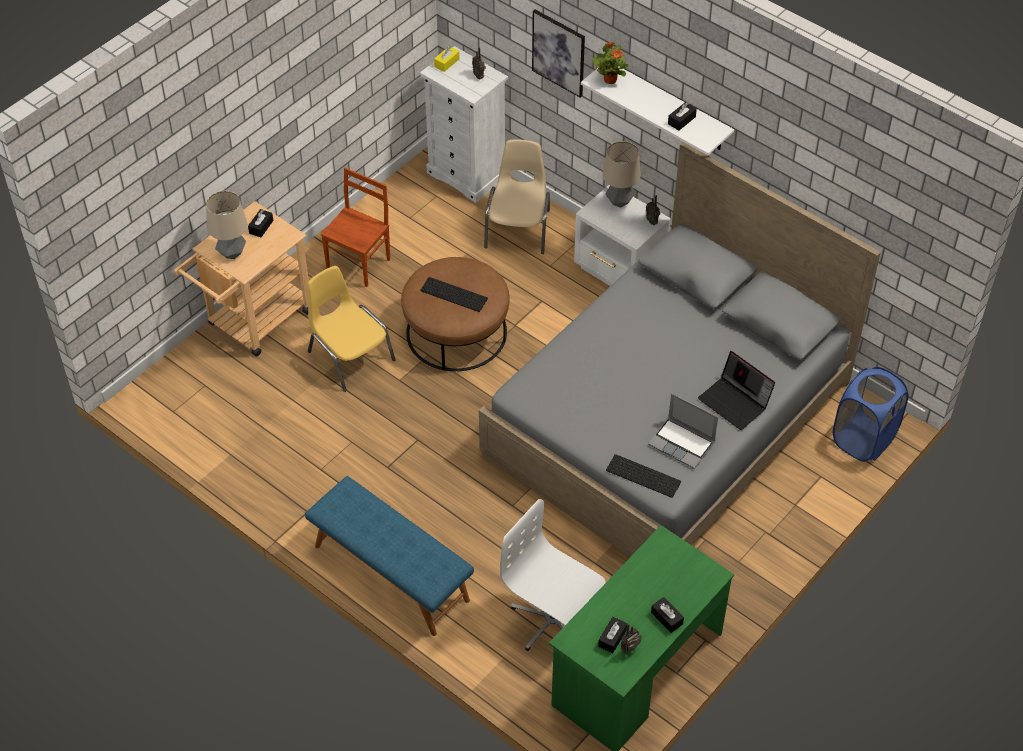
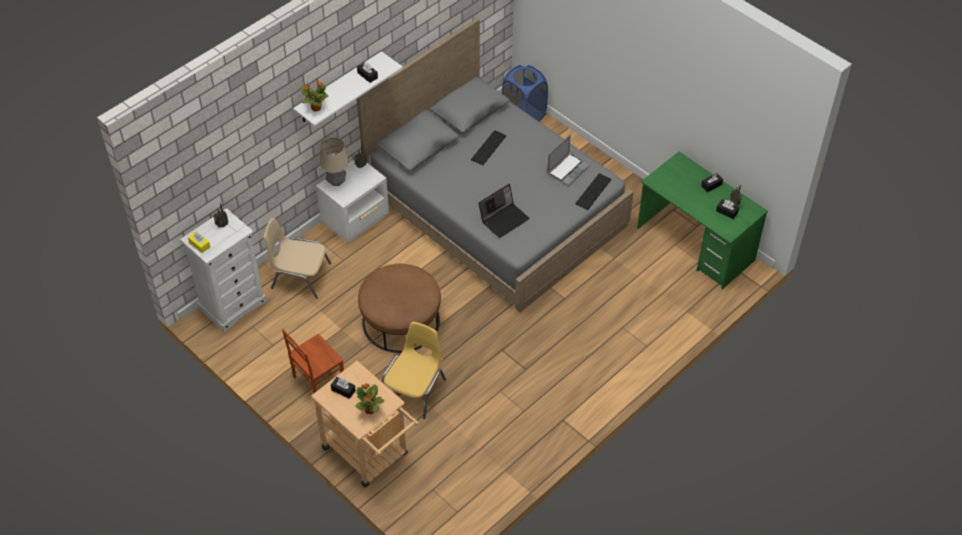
camera: 85 degrees left, 0 degrees up
(232, 253) = (369, 410): table lamp -> potted plant
(350, 355) = (414, 389): yellow chair -> yellow chair turned 150 degrees clockwise
(360, 264) = (318, 380): brown chair -> brown chair turned 75 degrees counterclockwise
(390, 573) = (619, 370): blue bench -> none
(455, 294) = (402, 291): keyboard -> keyboard (488, 147)
(552, 621) = (659, 284): white office chair -> none
(559, 52) = (258, 145): picture -> none
(735, 402) = (535, 140): laptop -> laptop (504, 219)

